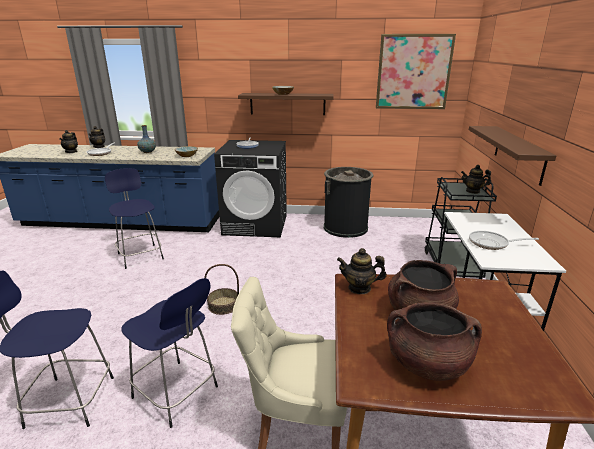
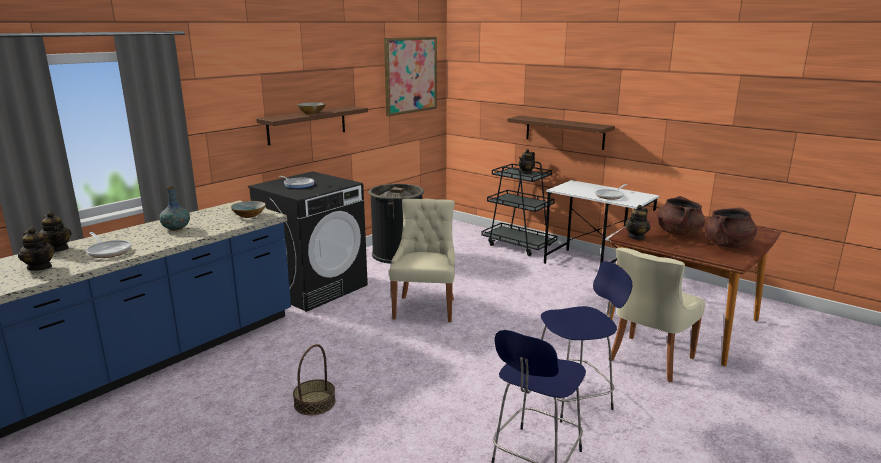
camera: 55 degrees left, 5 degrees down
(140, 255) = (274, 371): blue stool -> none
(223, 305) = (462, 346): basket -> basket (314, 403)
(271, 269) = (425, 307): none -> beige chair

